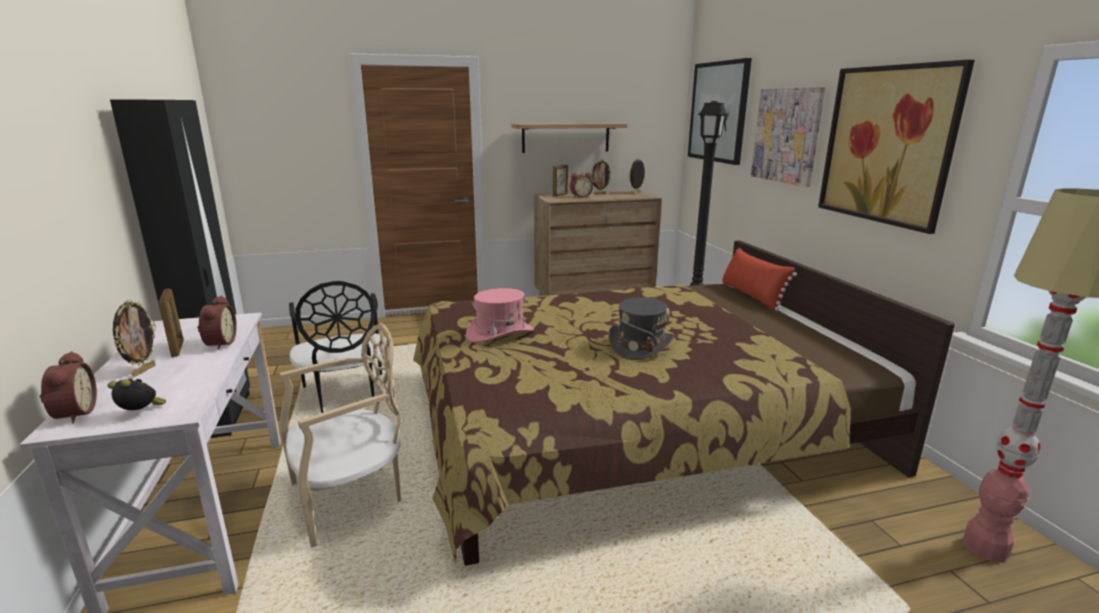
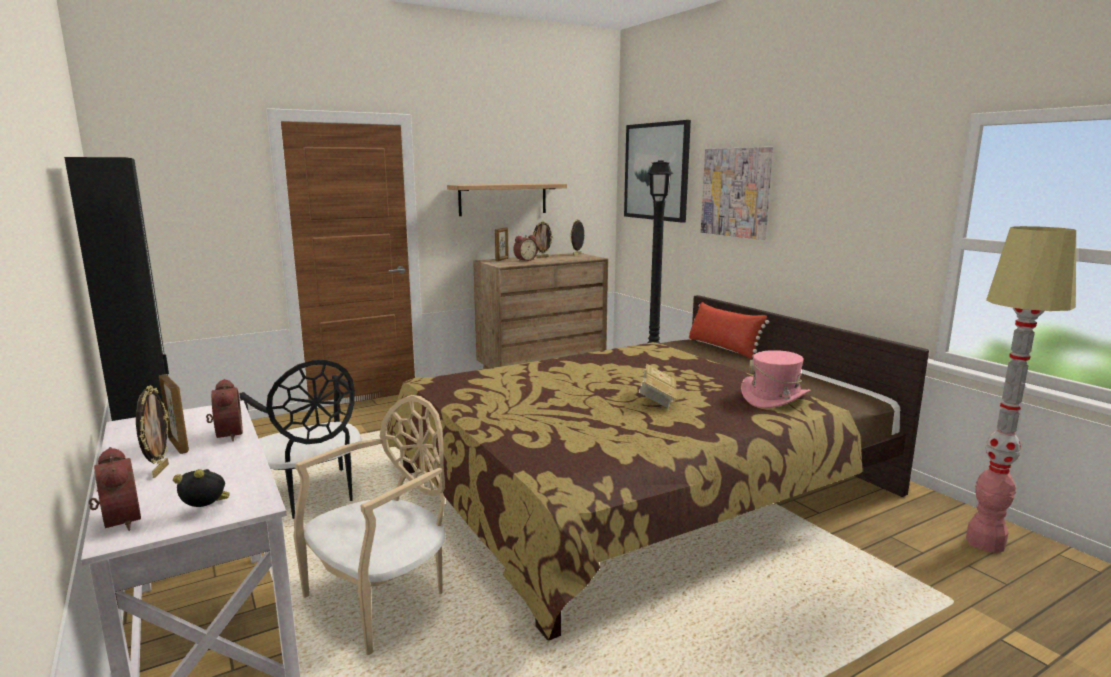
camera: 15 degrees left, 5 degrees down
(500, 333) = (510, 401): pink hat -> pink hat (774, 398)
(640, 345) = (657, 398): grey hat -> book
(887, 145) = (840, 198): picture -> none

